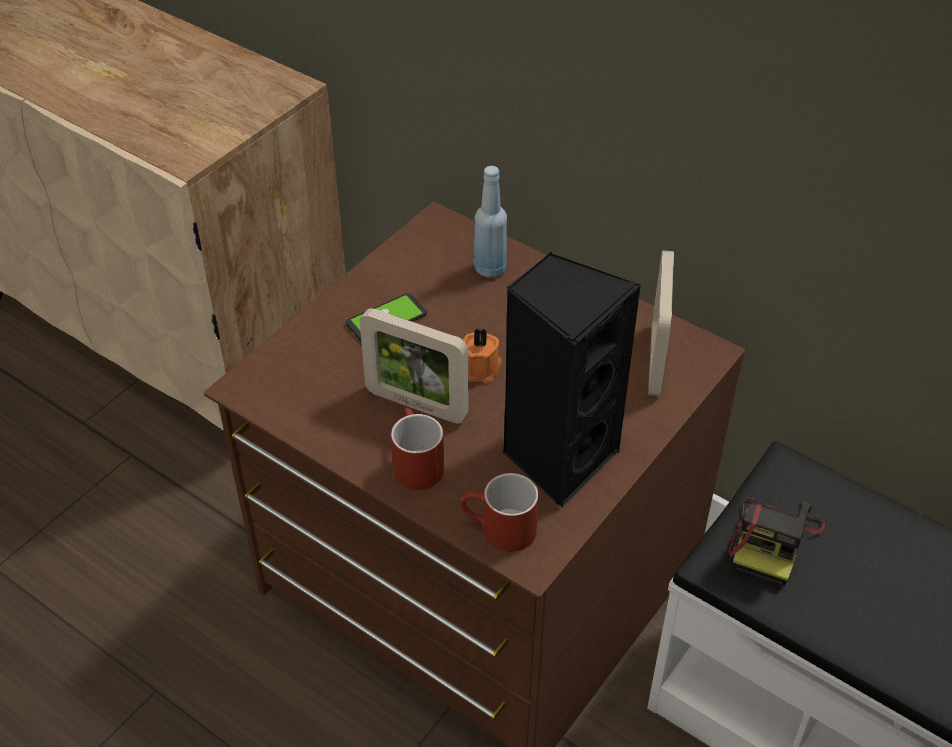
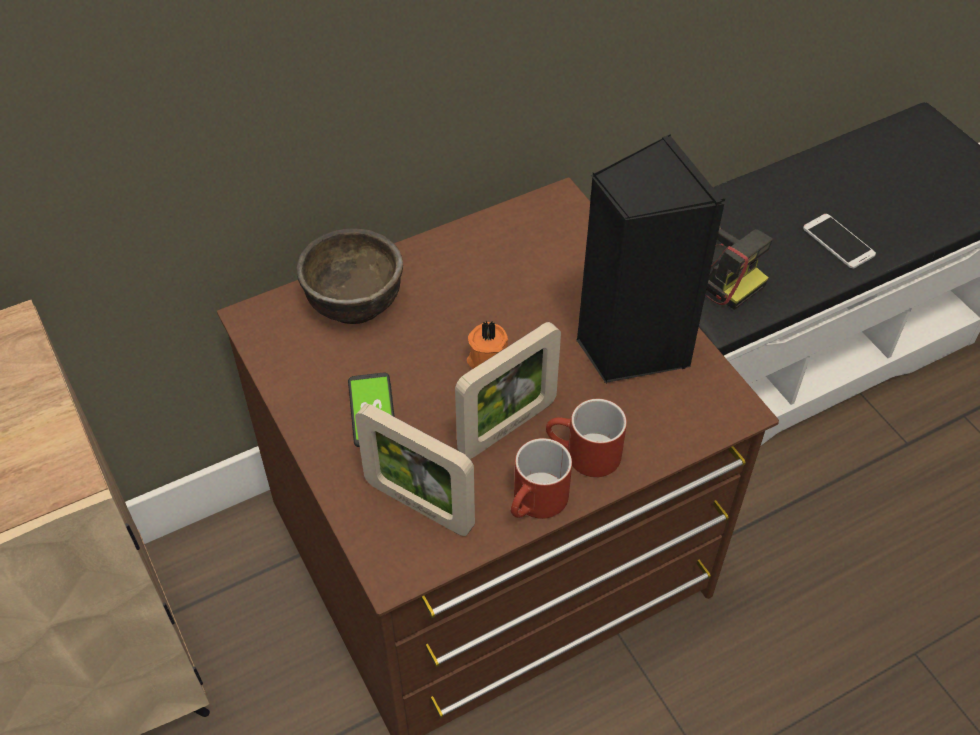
camera: 65 degrees left, 5 degrees up
(490, 268) = (354, 302): blue bottle -> brown bowl
(498, 531) = (696, 421): red mug -> red mug (536, 505)
(655, 361) = (551, 237): picture frame -> picture frame (419, 505)
(908, 639) = (838, 241): none -> phone

